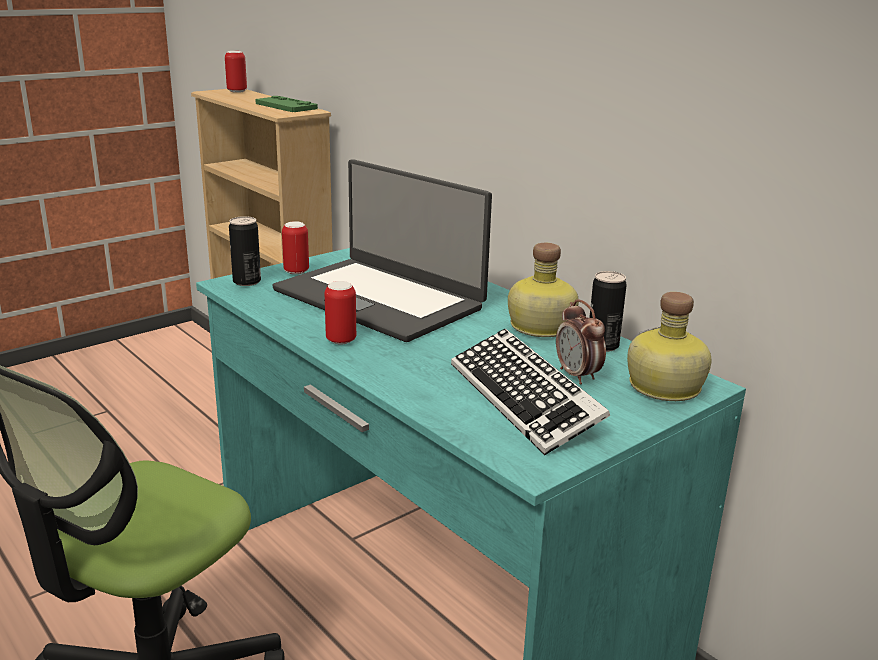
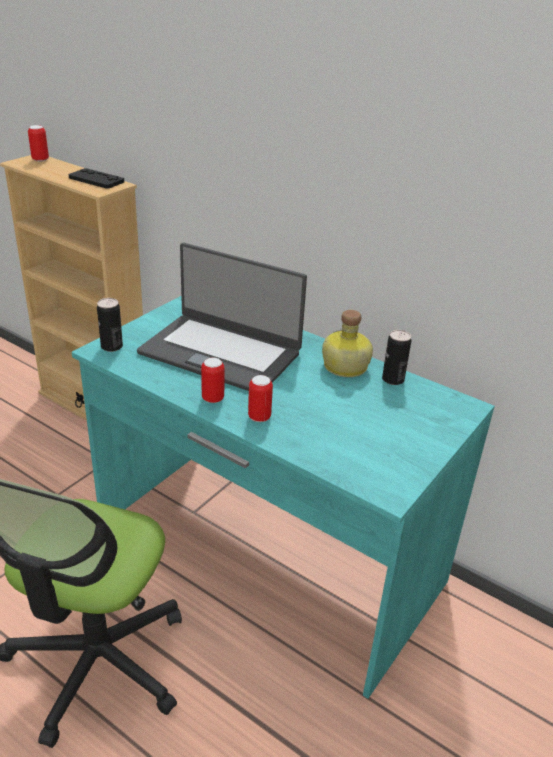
camera: 15 degrees left, 10 degrees up
(286, 106) = (96, 180): green game controller -> black game controller
(296, 271) = (144, 331): can -> can (259, 417)
(524, 399) = (361, 436): keyboard -> none
(577, 376) = (387, 410): alarm clock -> none
(663, 387) = (445, 413): bottle -> none

